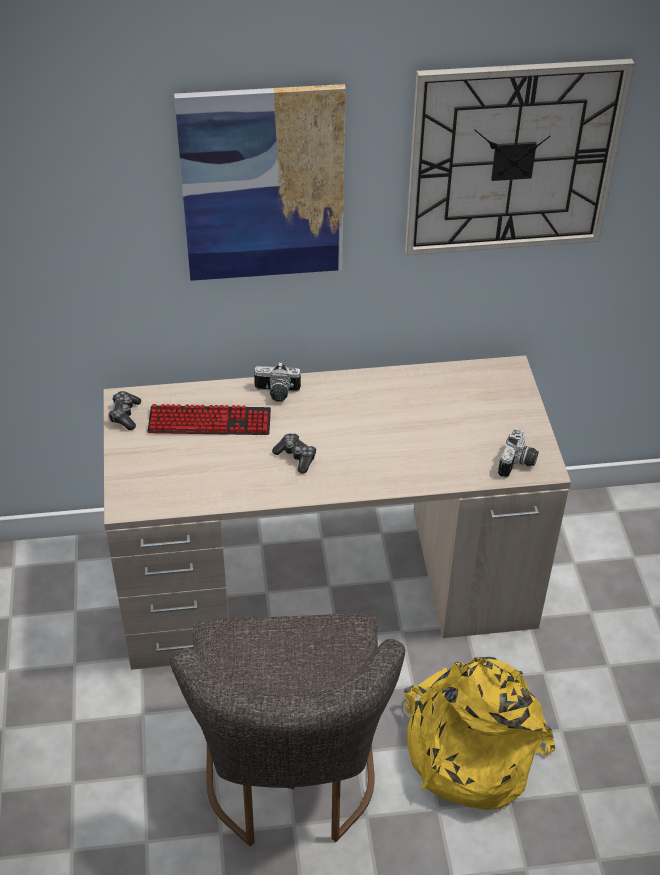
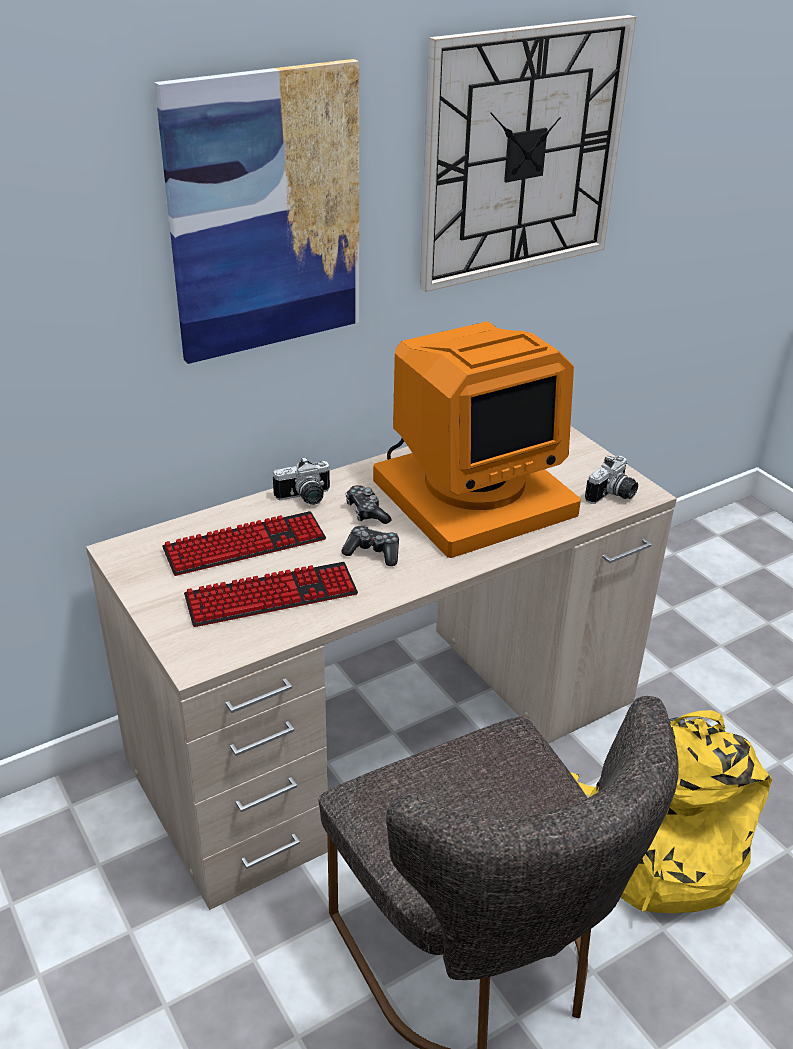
camera: 25 degrees left, 10 degrees down
(125, 415) = (132, 565): game controller -> game controller (366, 512)
(203, 471) = (271, 596): none -> keyboard
(405, 428) = (472, 494): none -> monitor
(518, 463) = (613, 495): camera -> camera turned 45 degrees clockwise

